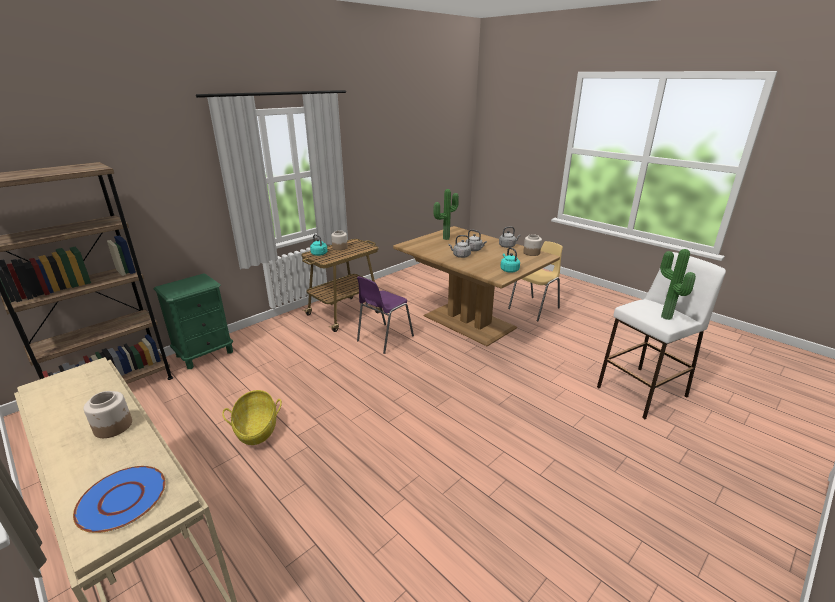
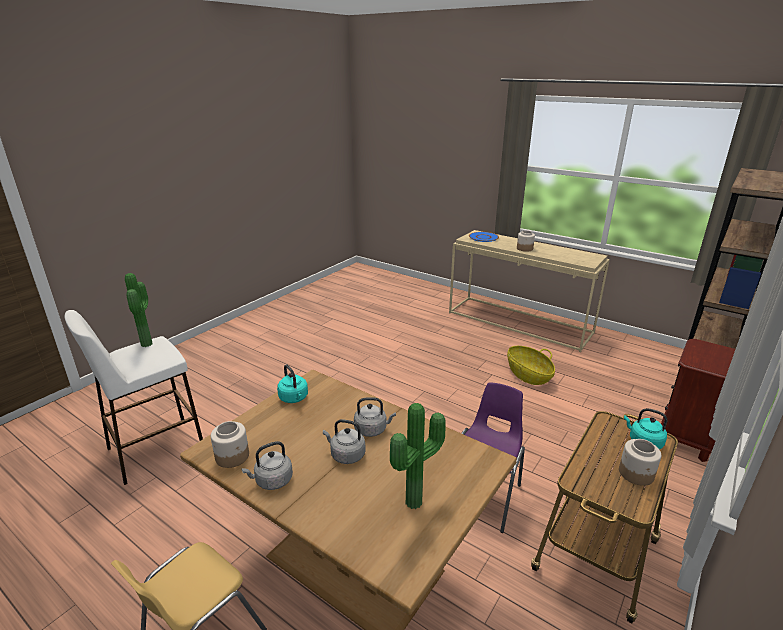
camera: 170 degrees right, 0 degrees up
(205, 354) = (686, 438): green nightstand -> brown nightstand

